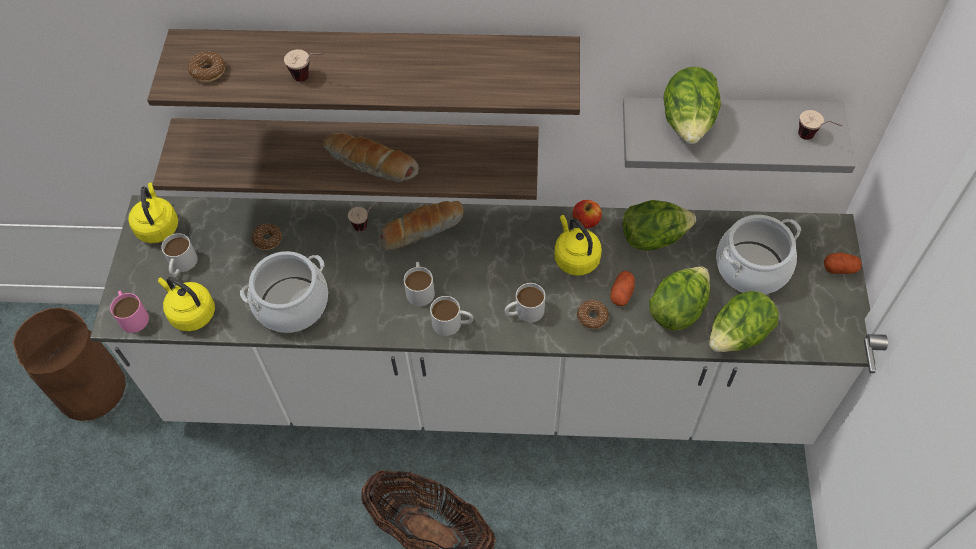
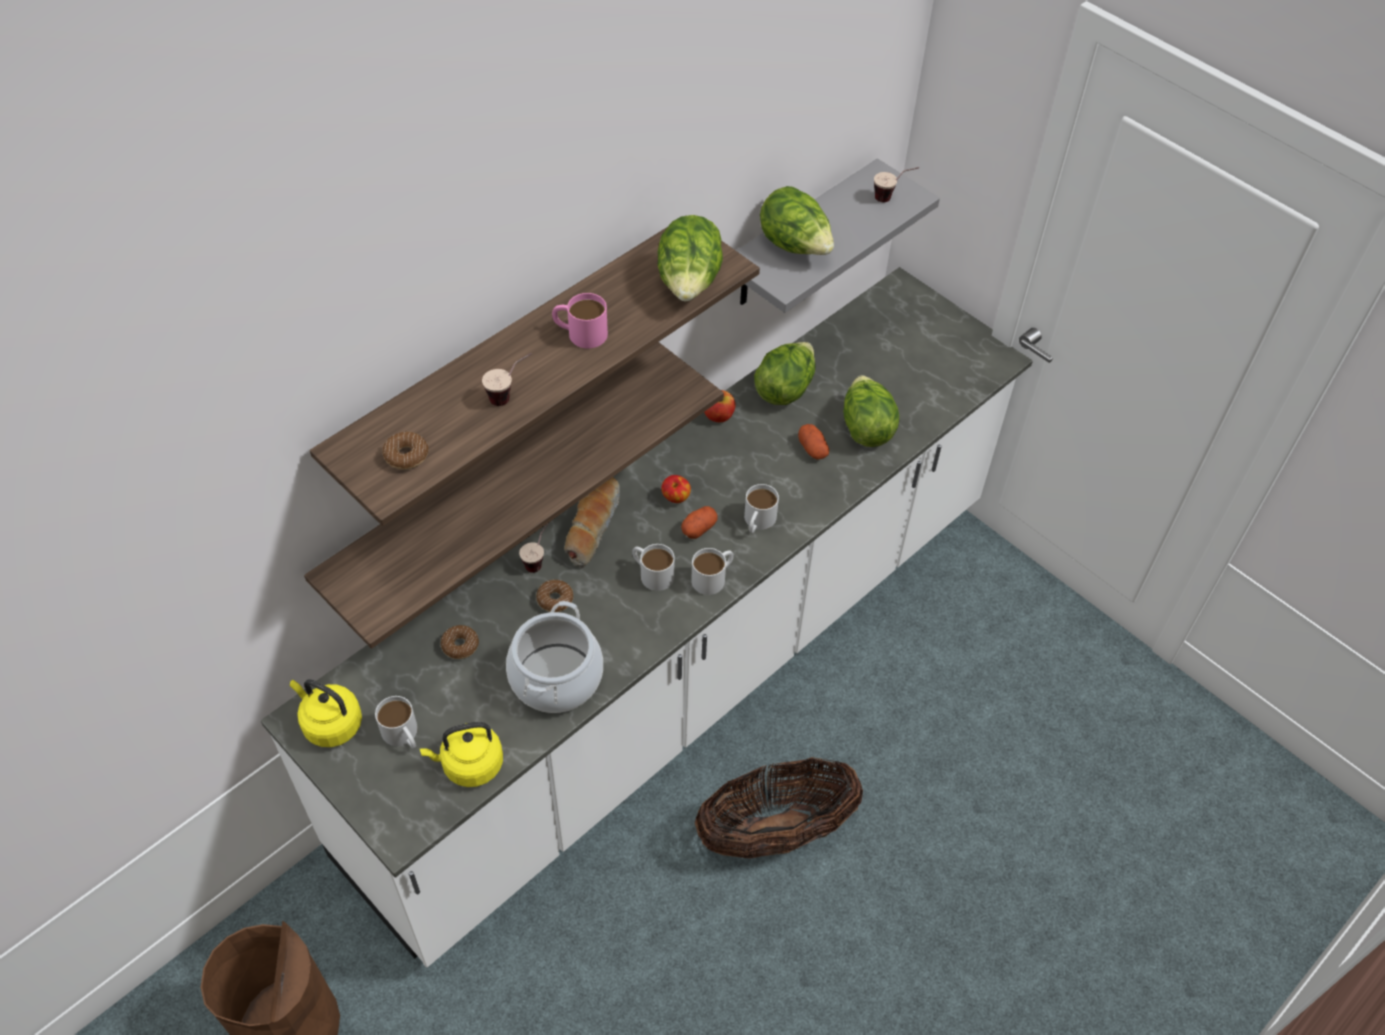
camera: 50 degrees left, 5 degrees down
(132, 315) = (412, 817): pink mug -> pink mug (580, 332)
(370, 165) = (556, 470): bread -> none
(492, 253) = (675, 498): none -> apple
(575, 258) = (745, 450): yellow kettle -> none
(592, 317) = (813, 483): donut -> donut (555, 599)
(737, 336) = (928, 413): lettuce -> lettuce (689, 284)
(751, 268) = (879, 357): cooking pot -> none
(840, 268) = (936, 312): potato -> potato (699, 528)

